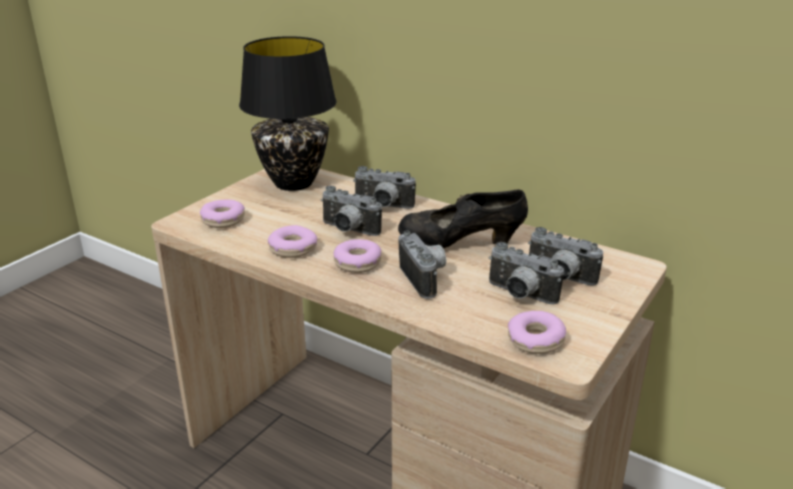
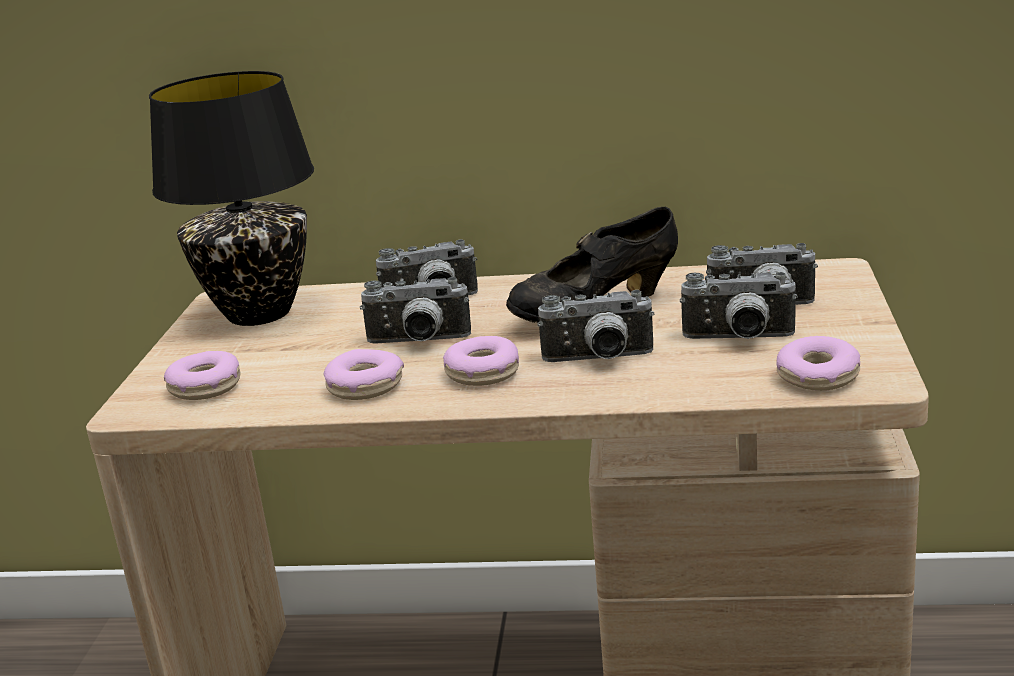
camera: 25 degrees left, 5 degrees down
(426, 278) = (599, 360): camera -> camera turned 135 degrees clockwise

